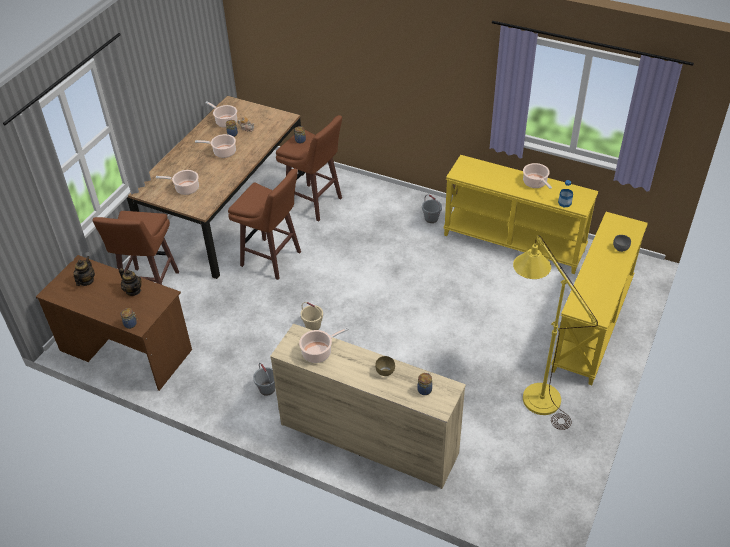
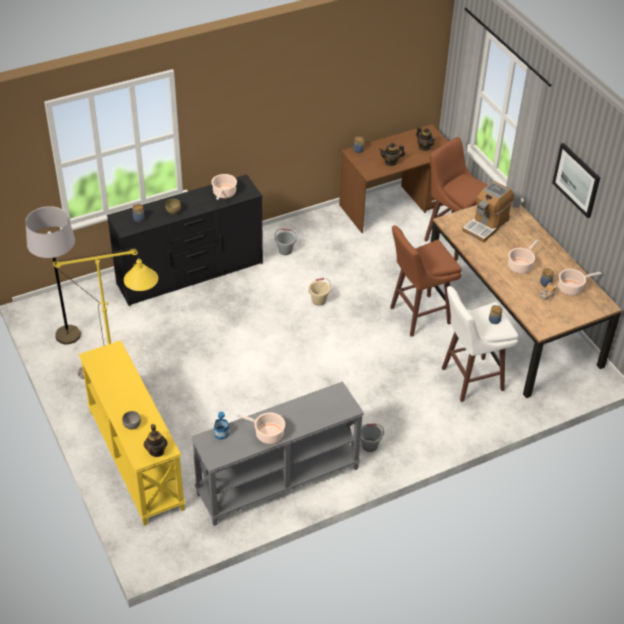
camera: 125 degrees right, 0 degrees up
(158, 79) = (576, 180): none -> picture
(185, 188) = (486, 225): cooking pot -> coffee machine
(314, 203) = (470, 379): brown stool -> white stool
(368, 438) = (191, 274): beige dresser -> black dresser
(514, 242) = (278, 482): yellow console table -> grey console table
(542, 471) = (68, 335): none -> grey floor lamp
(620, 223) = (156, 451): none -> teapot

